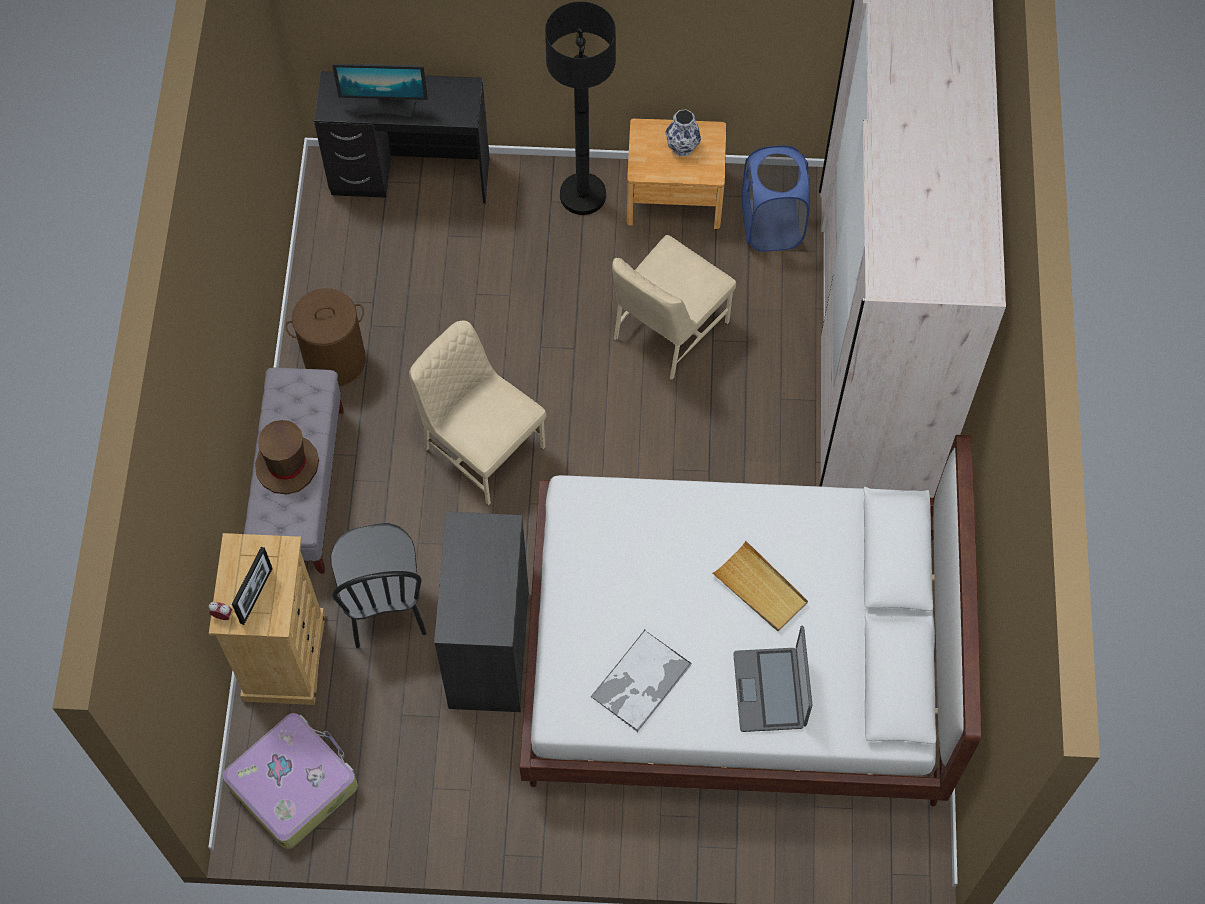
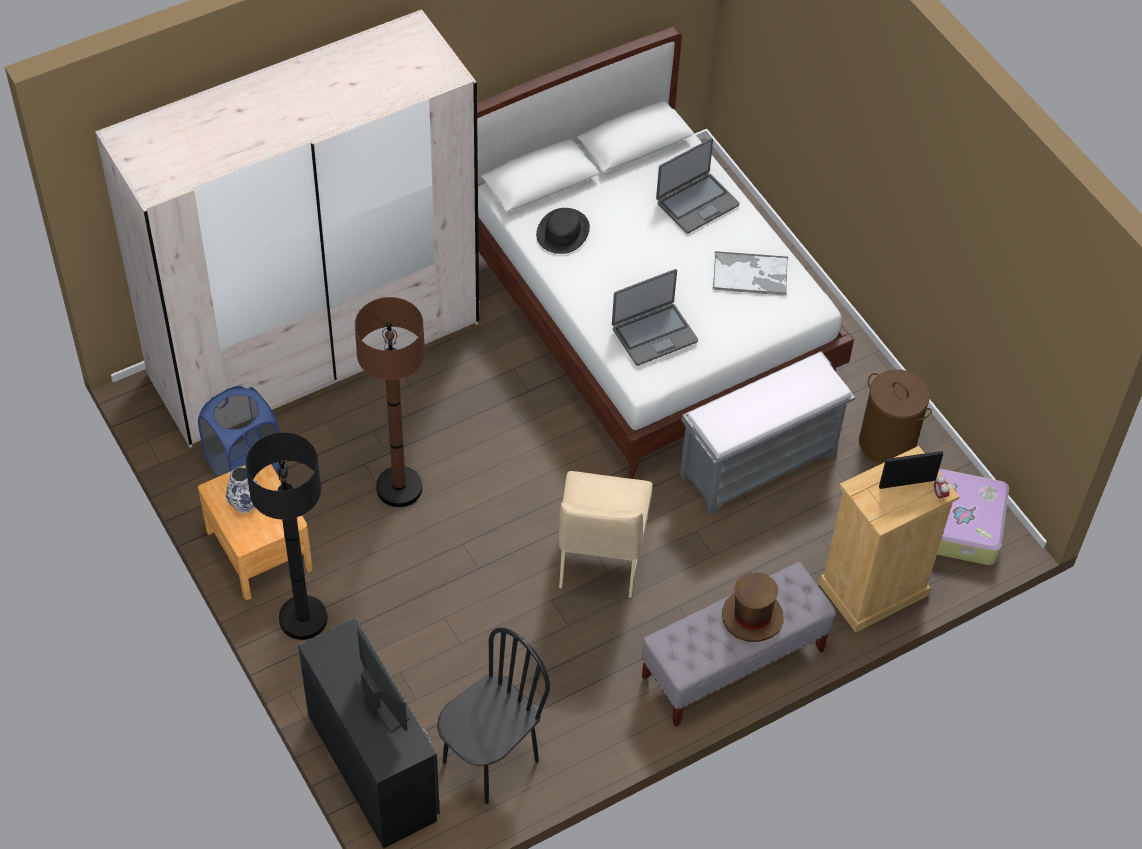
camera: 125 degrees left, 10 degrees down
(334, 360) = (601, 712): brown laundry basket -> brown laundry basket (887, 443)
(385, 608) = (782, 546): black chair -> black chair (490, 760)
(488, 650) = (759, 463): black dresser -> grey bench
(622, 537) = (654, 334): none -> laptop
(668, 330) = (399, 488): beige chair -> brown floor lamp
(760, 589) = (628, 240): beige tray -> none
(811, 534) = (562, 232): none -> black hat

